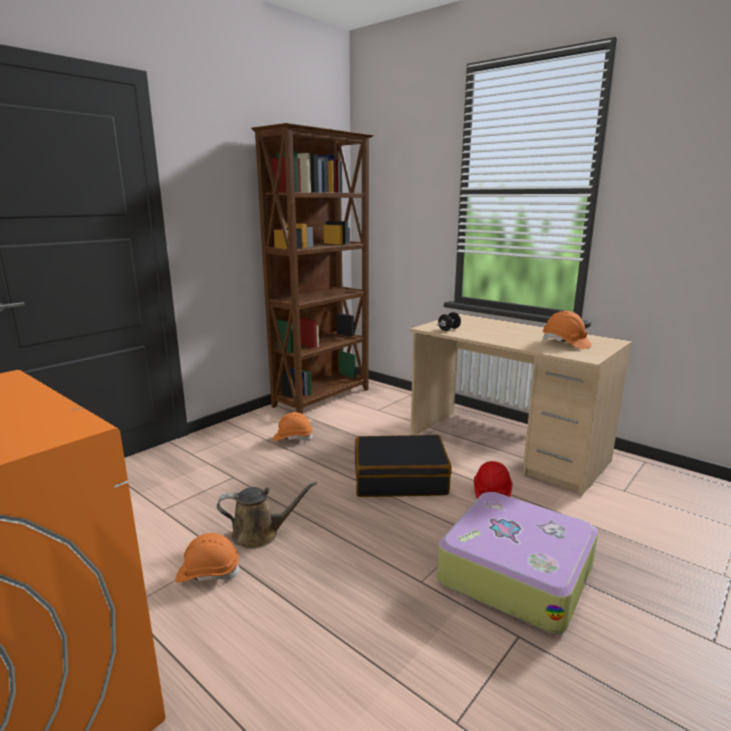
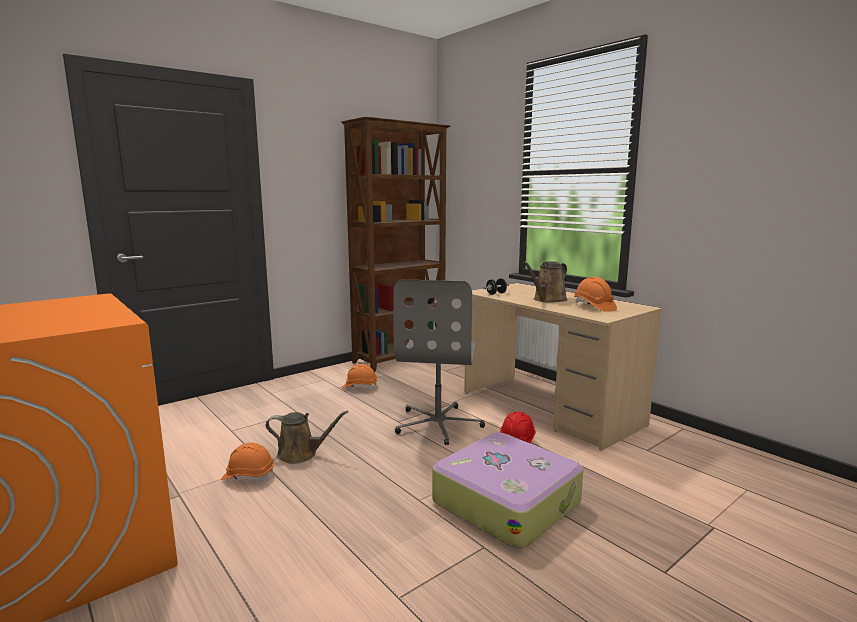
camera: 10 degrees right, 5 degrees down
(400, 478) = (439, 424): black suitcase -> grey office chair
(510, 335) = (548, 300): none -> brown watering can

